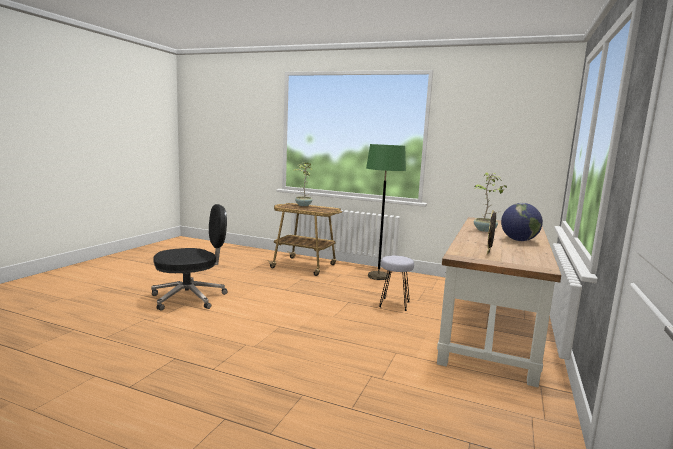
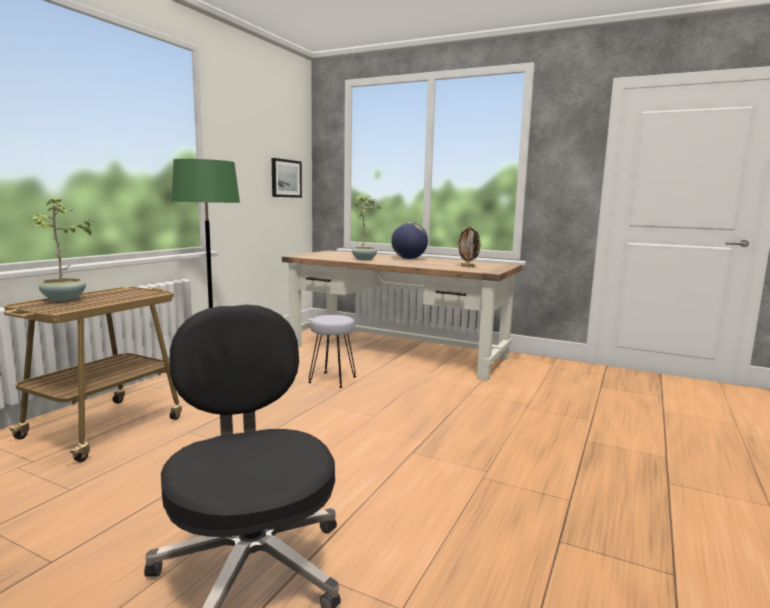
camera: 85 degrees left, 0 degrees up
(522, 156) = (286, 178): none -> picture

